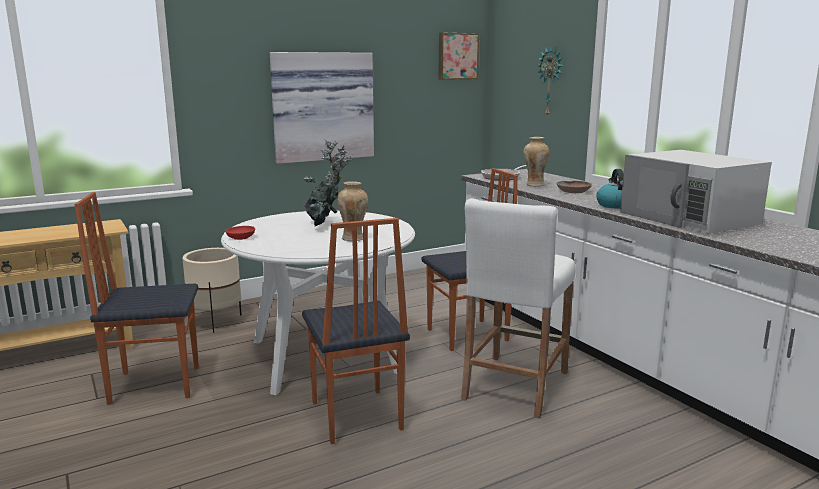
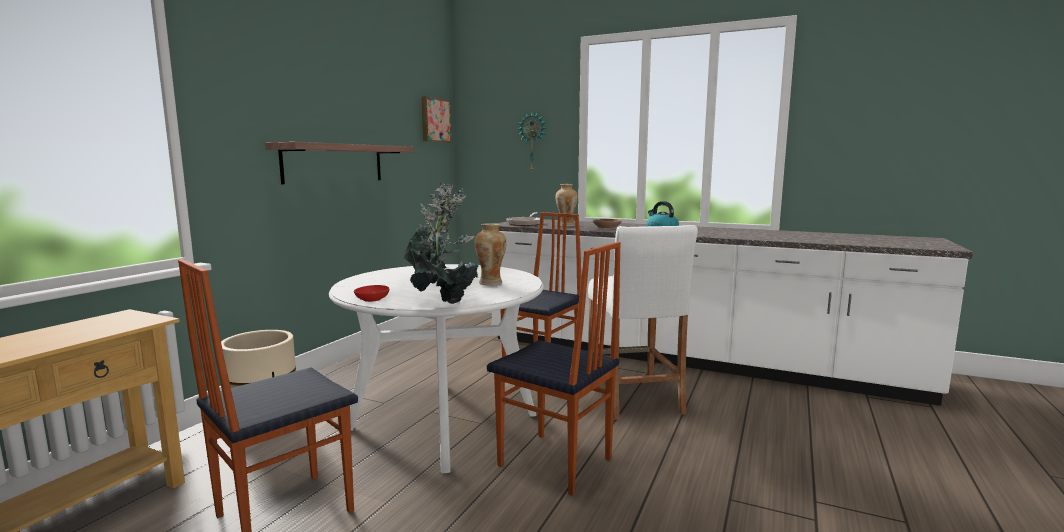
camera: 35 degrees left, 5 degrees down
(281, 248) = (445, 301): none -> potted plant
(322, 106) = (334, 163): picture -> shelf
(689, 218) = (726, 233): white microwave -> none

